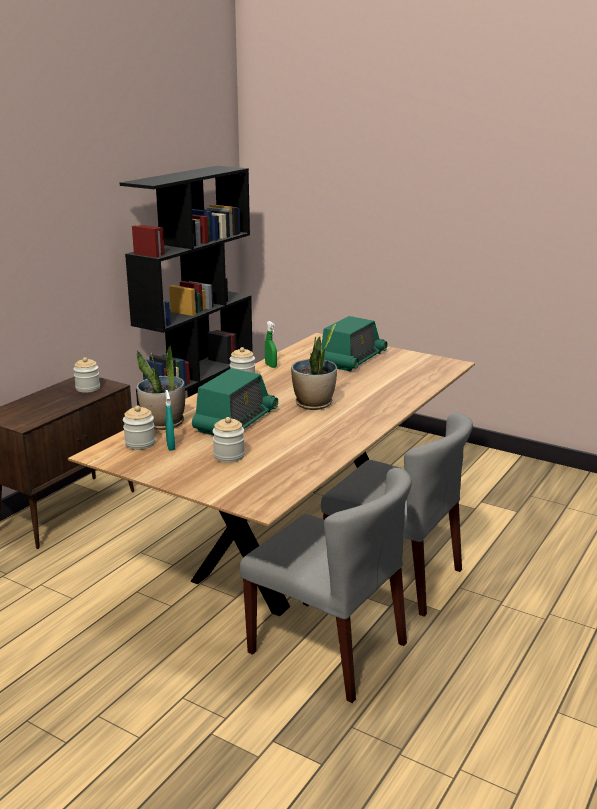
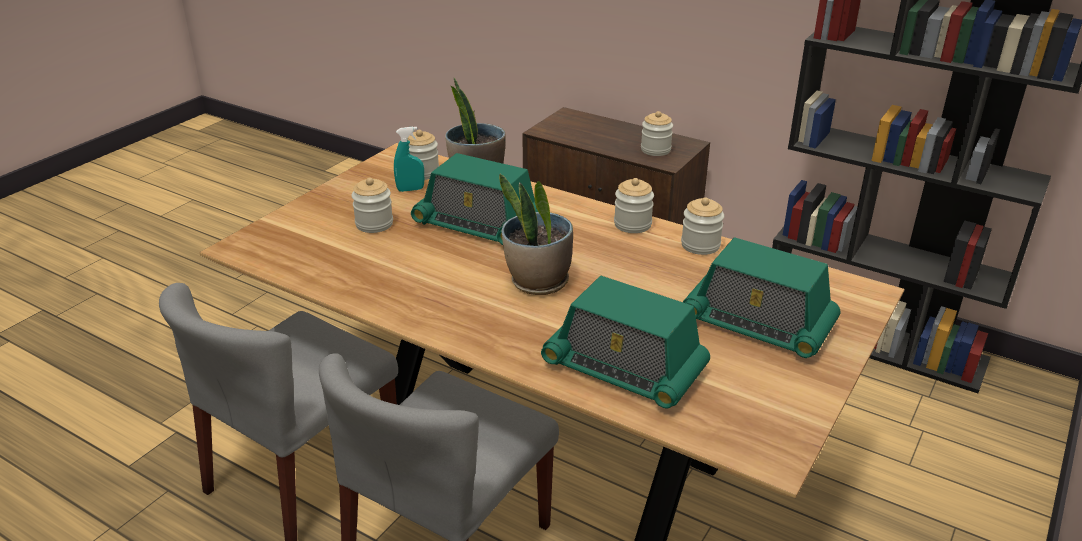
camera: 90 degrees right, 10 degrees up
(271, 366) = (700, 245): green spray bottle -> jar
(397, 386) = (624, 368): none -> radio

